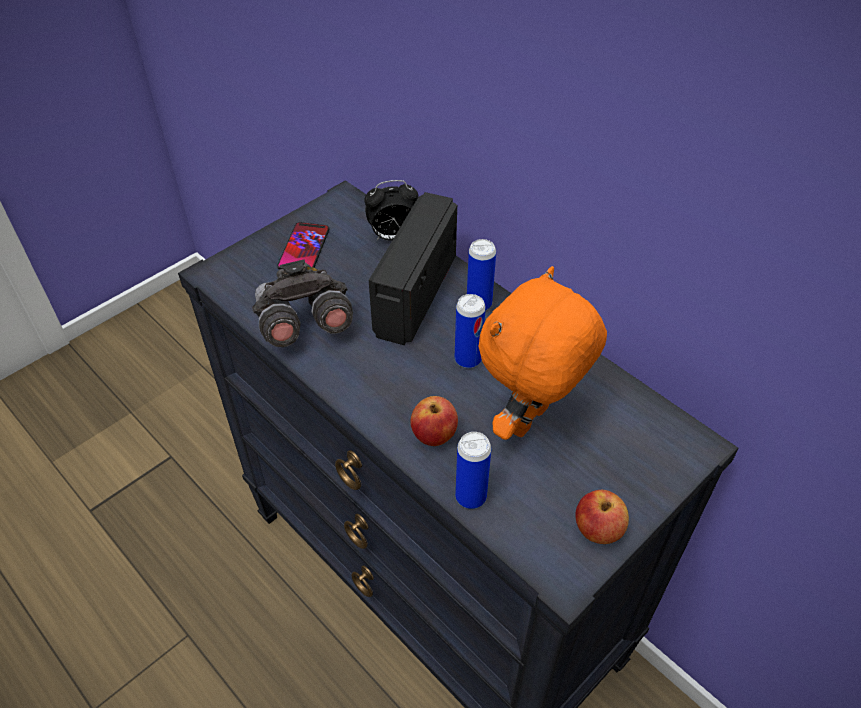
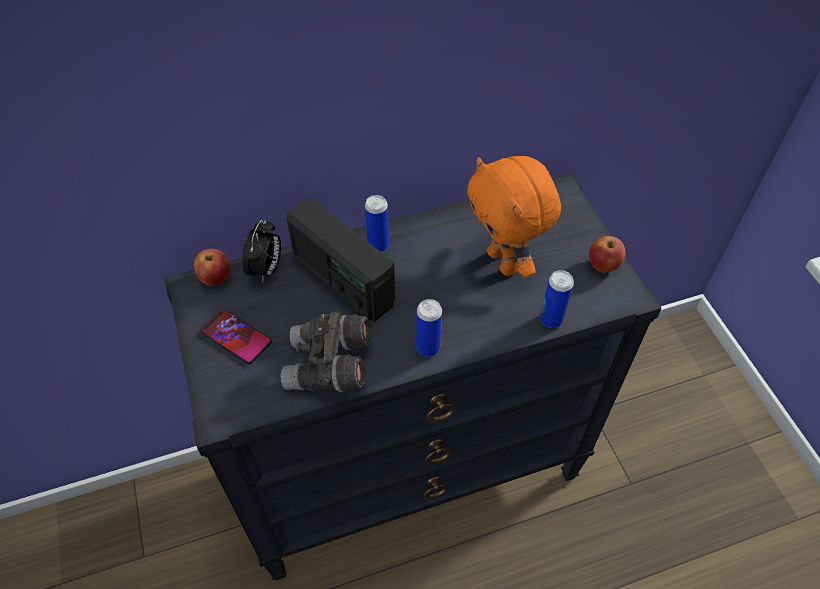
camera: 65 degrees left, 5 degrees up
(434, 435) = (489, 320): apple -> apple (216, 278)
(468, 359) = (429, 273): can -> can (428, 348)

